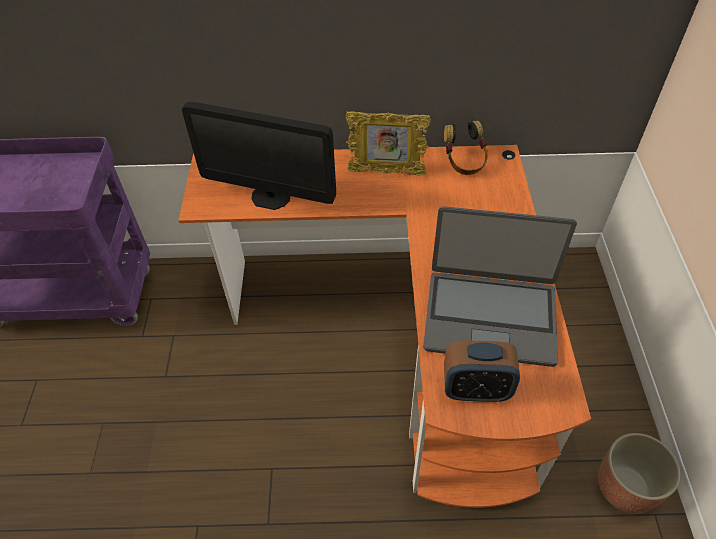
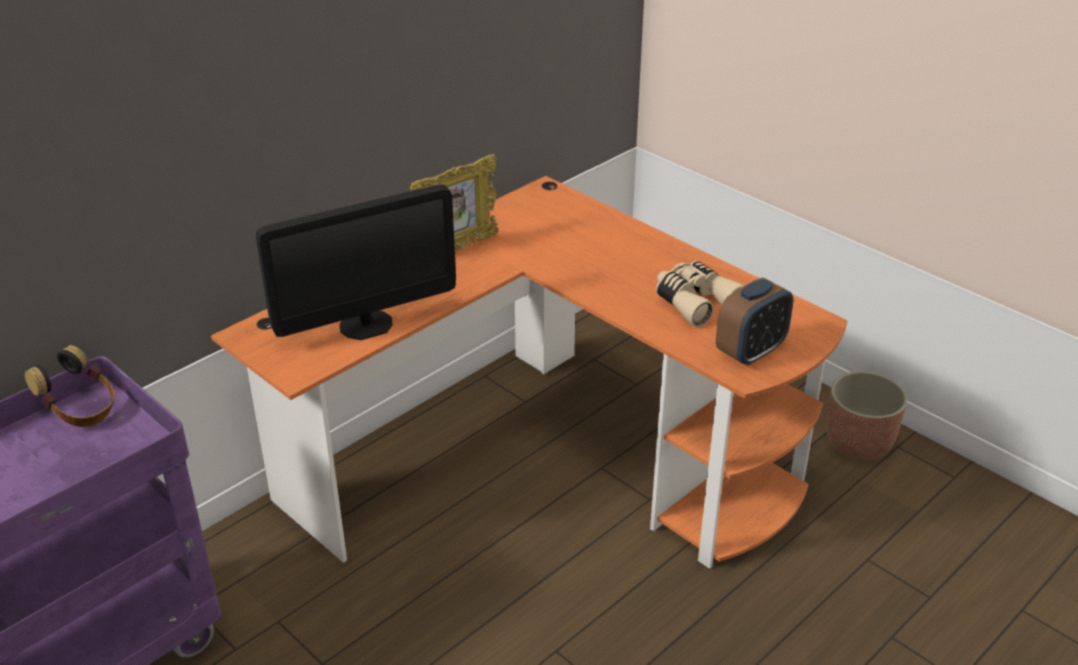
camera: 45 degrees left, 15 degrees down
(464, 162) = (518, 209): headphones -> headphones (81, 411)
(490, 316) = (695, 301): laptop -> beige binoculars

